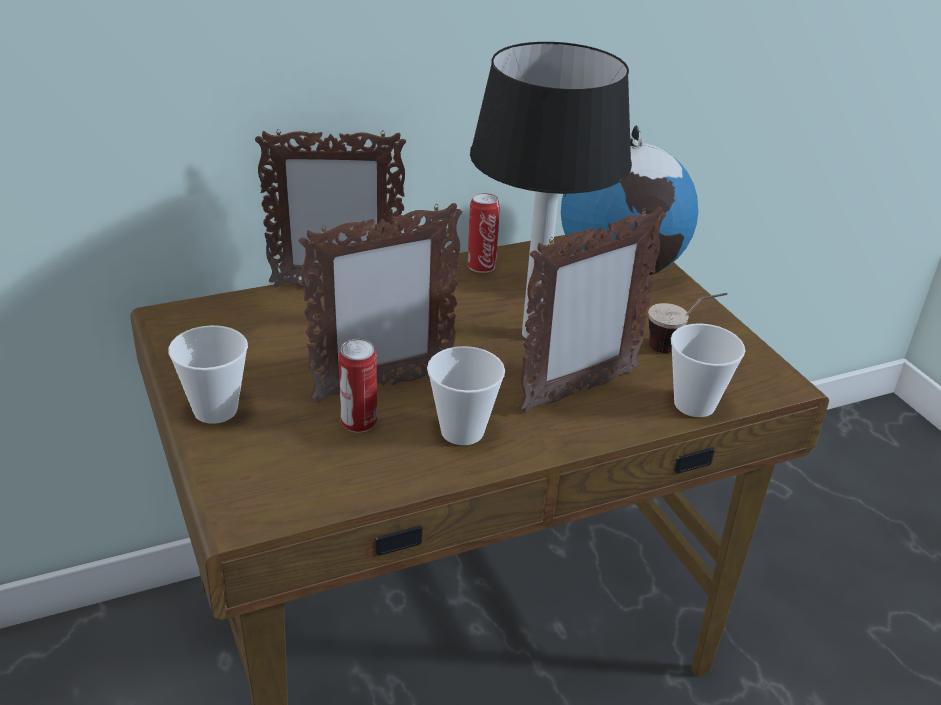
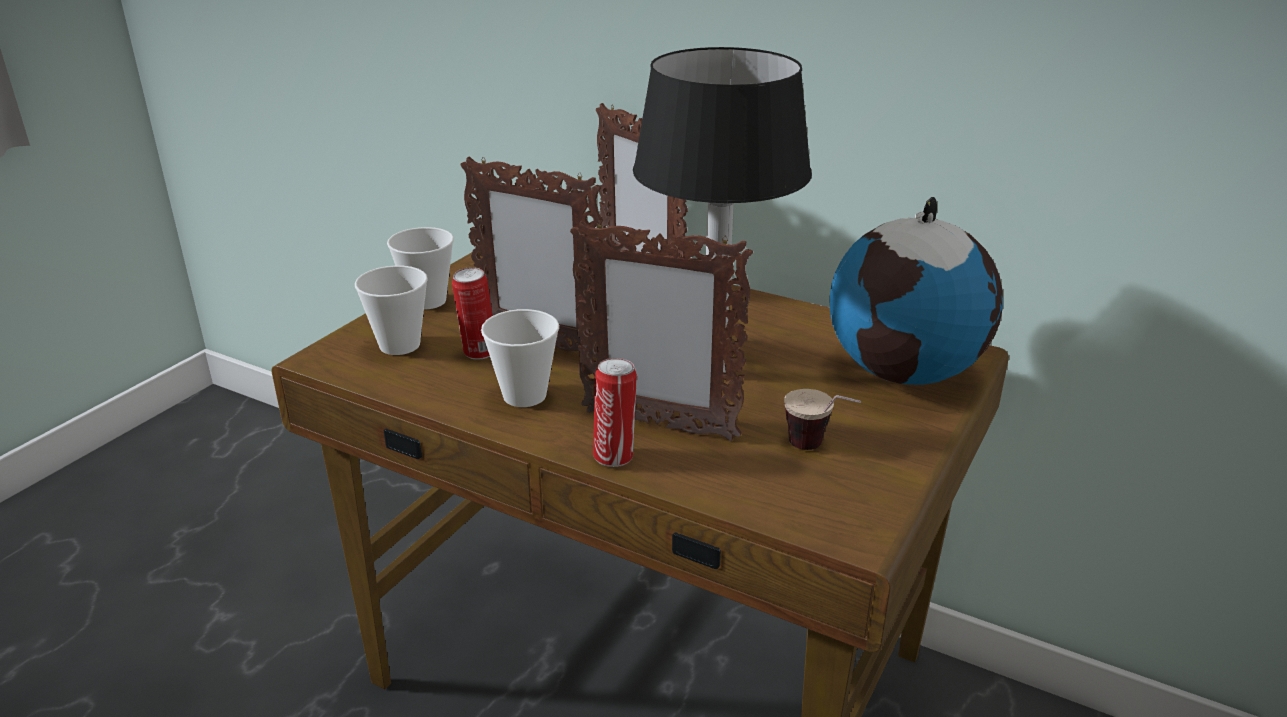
camera: 55 degrees right, 5 degrees down
(481, 266) = (780, 312): can -> can (615, 456)
(694, 404) = (731, 493): cup -> cup (399, 345)

